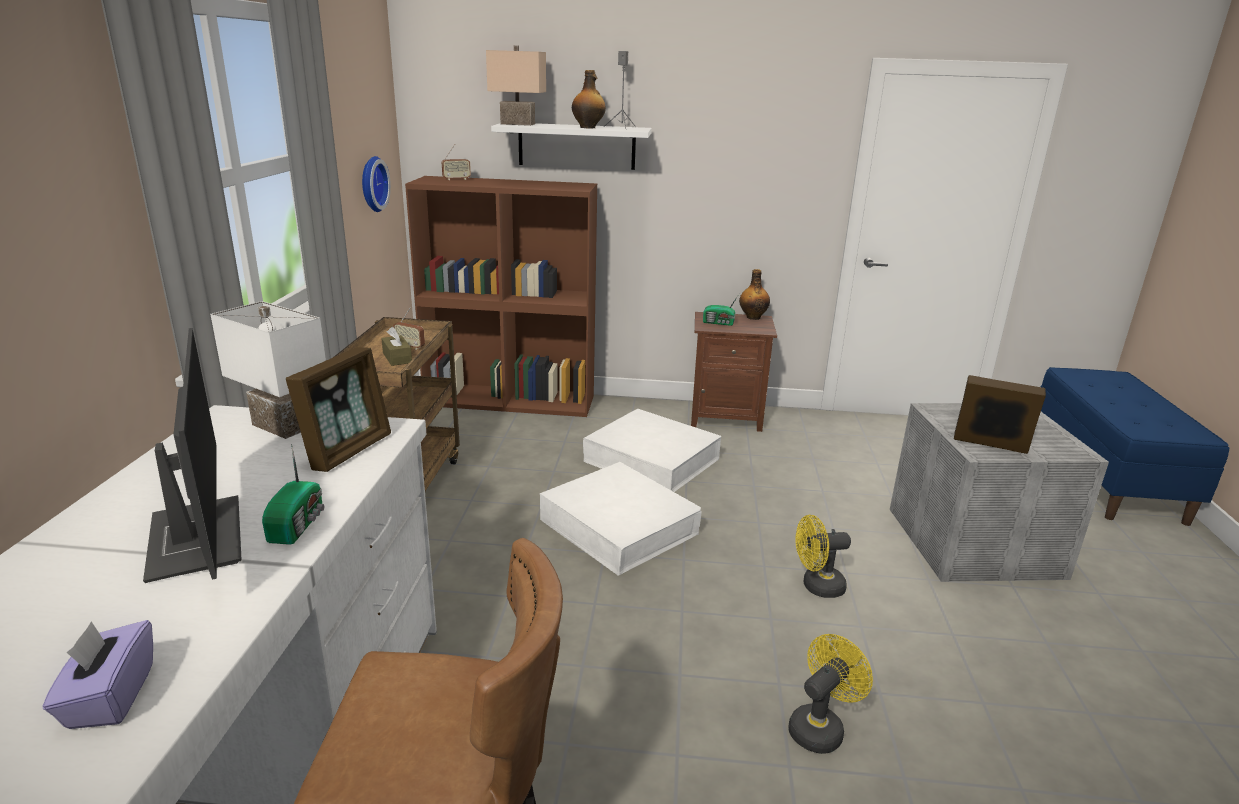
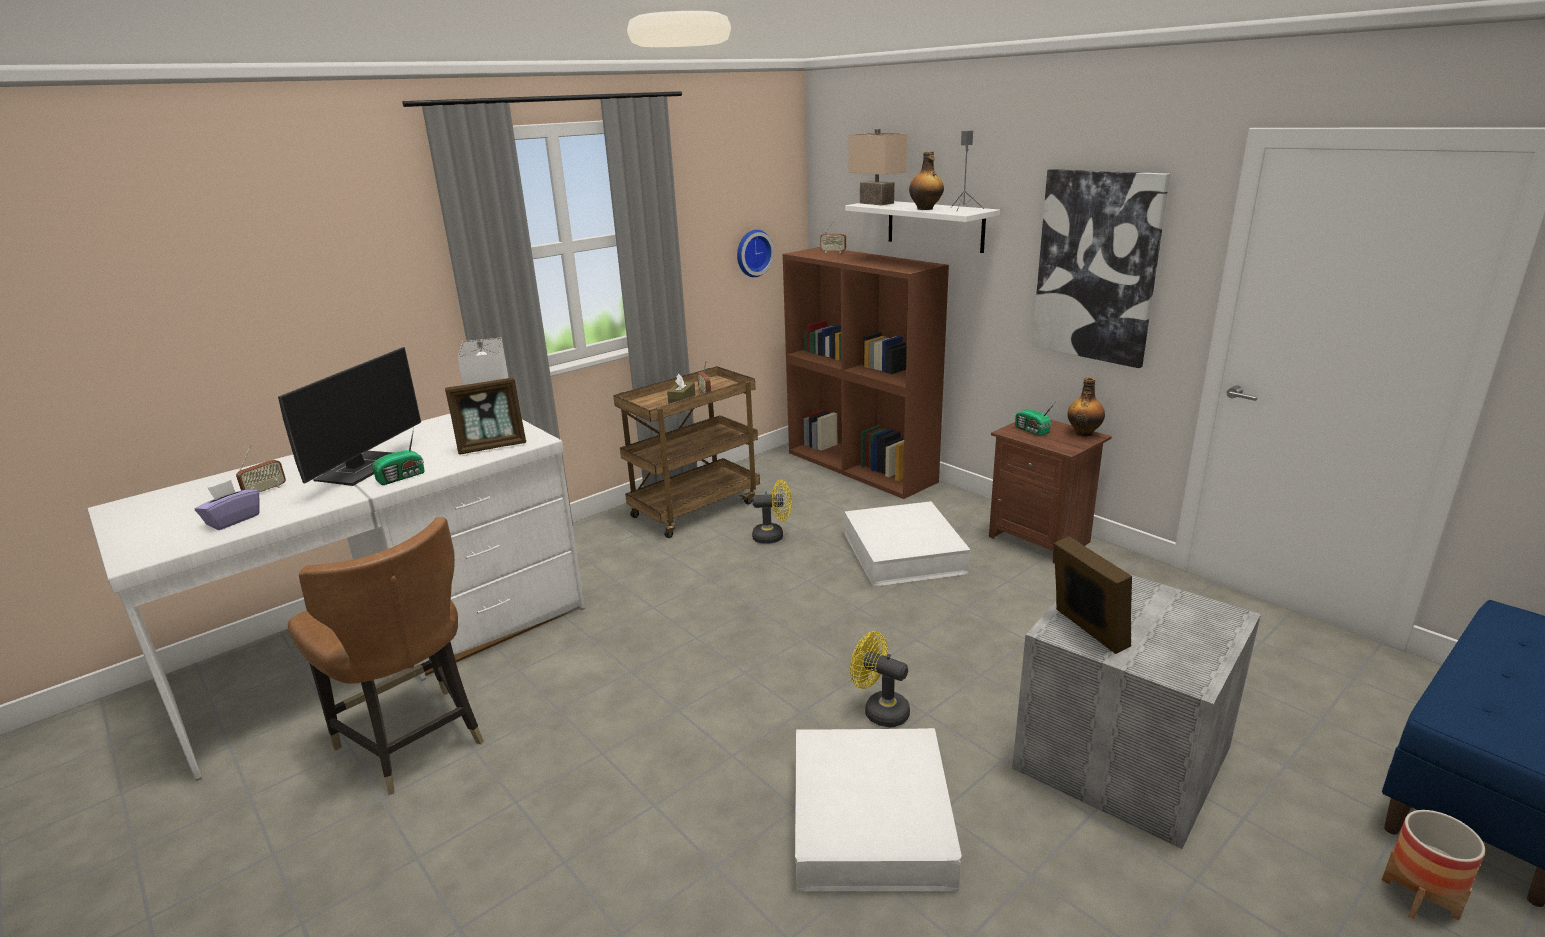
camera: 45 degrees right, 0 degrees up
(68, 632) = (265, 491): none -> radio
(618, 526) = (794, 593): white storage box -> white storage box (871, 819)
(749, 174) = (1097, 267): none -> picture
(820, 727) = (713, 798): yellow fan -> yellow fan (773, 536)
(1163, 546) = (1420, 898): none -> planter

